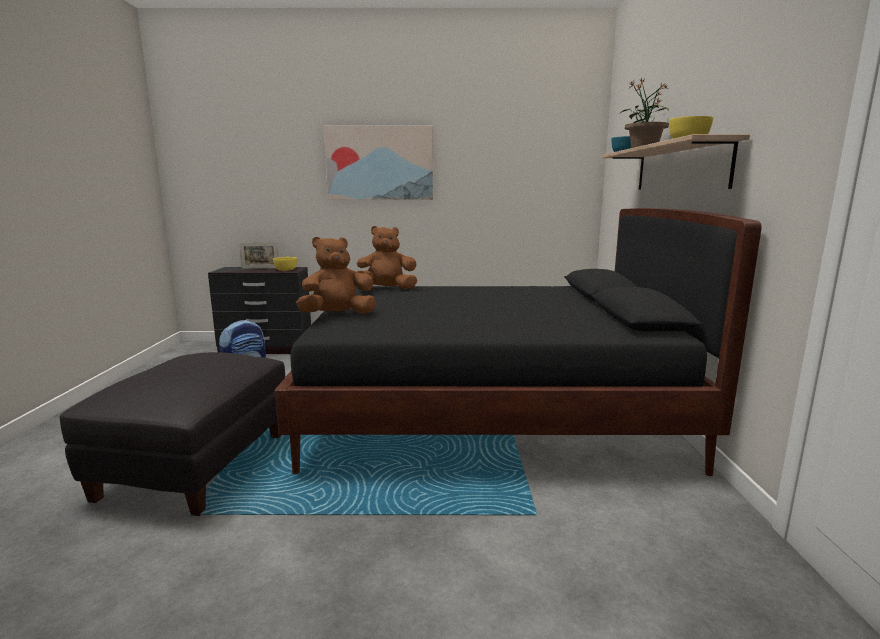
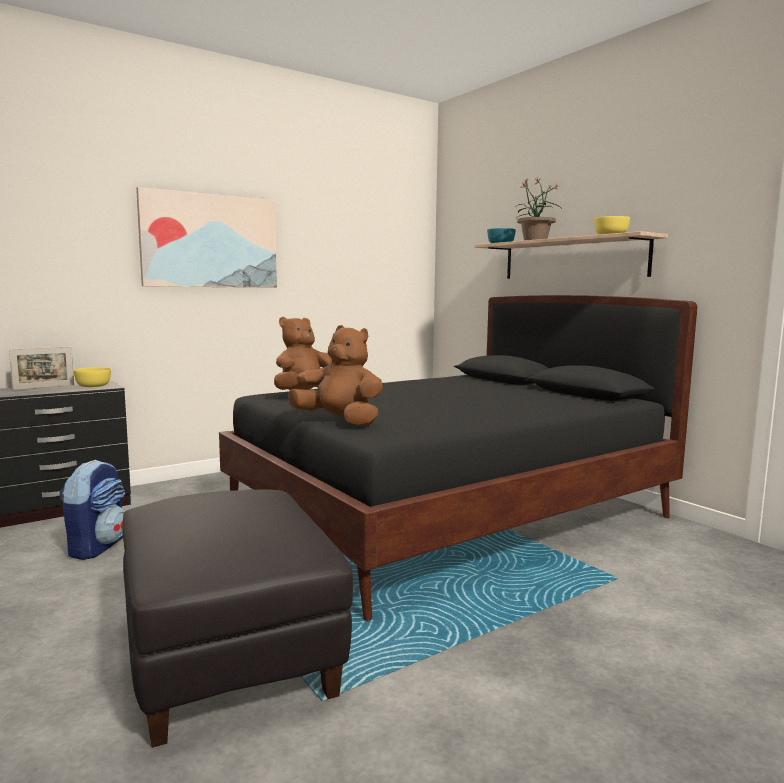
camera: 35 degrees left, 5 degrees down
(337, 315) = (339, 421): brown plush toy -> brown plush toy turned 90 degrees clockwise

